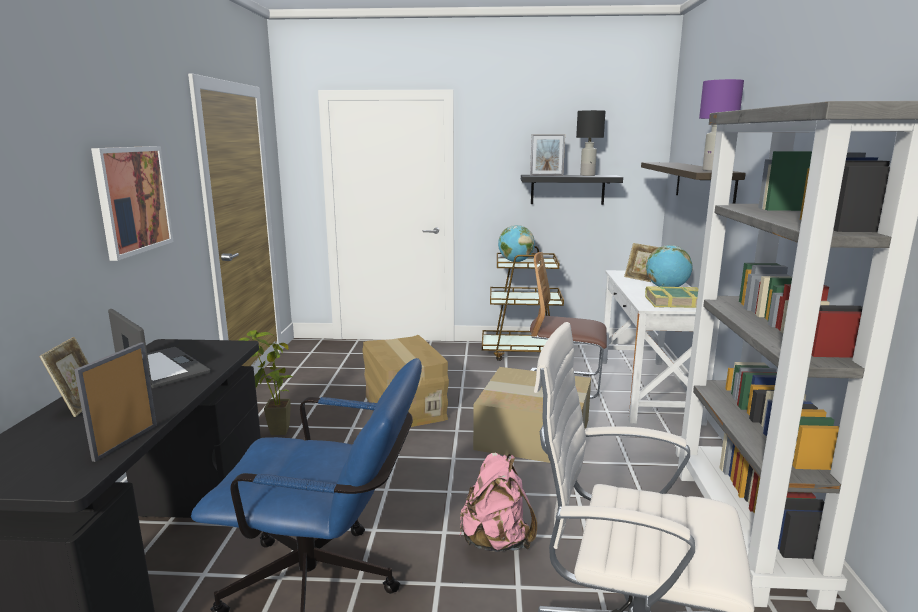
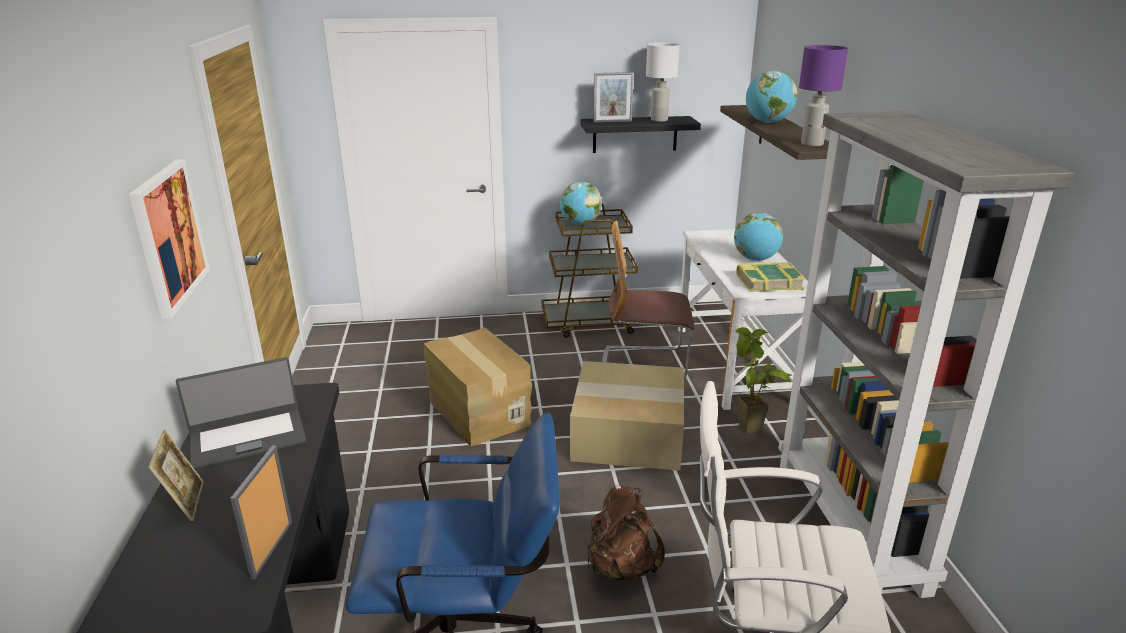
camera: 10 degrees left, 10 degrees up
(161, 368) = (248, 438): laptop -> laptop turned 120 degrees clockwise
(275, 435) = (344, 466): potted plant -> potted plant (750, 433)
(496, 541) = (621, 567): pink backpack -> brown backpack
(587, 175) = (659, 120): black table lamp -> white table lamp
(640, 279) = (724, 244): picture frame -> none
(678, 165) = (768, 122): none -> globe

